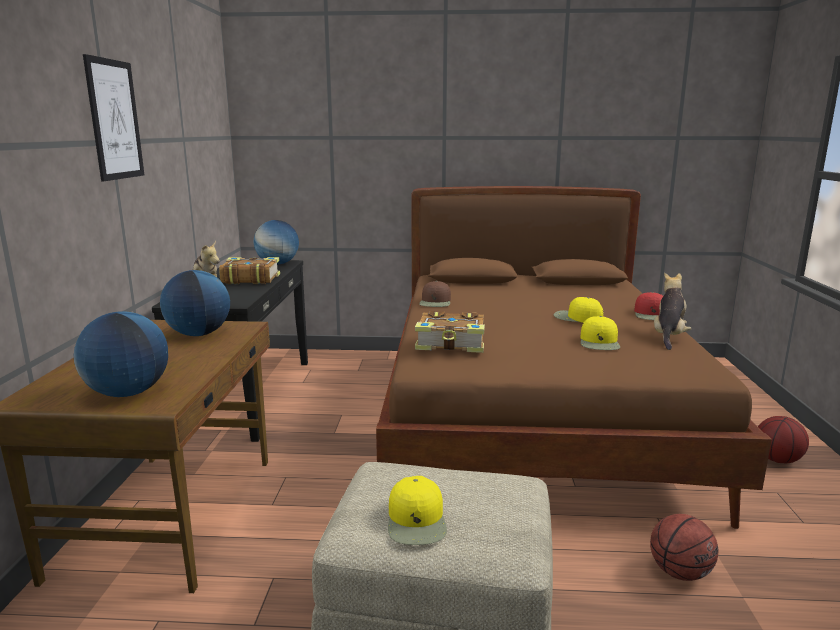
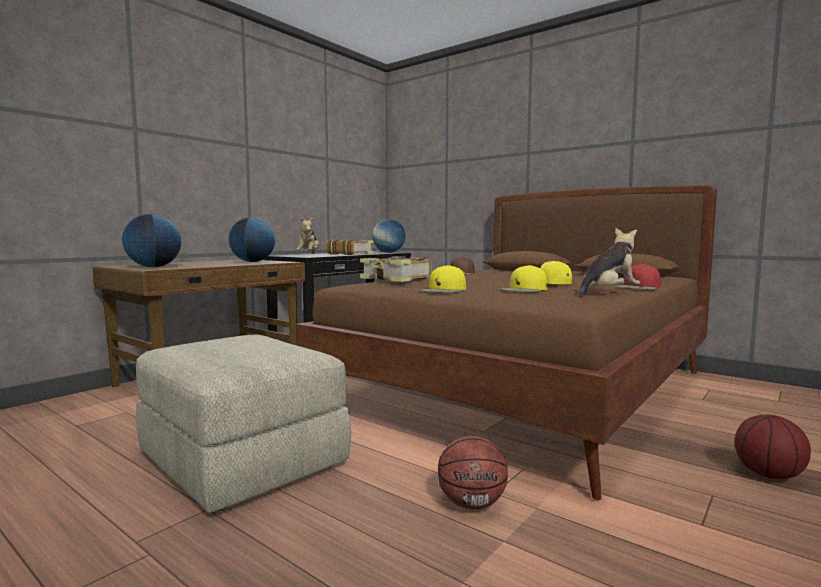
camera: 35 degrees right, 10 degrees down
(115, 120) = (251, 133): picture -> none
(417, 521) = (205, 351): yellow cap -> yellow cap (443, 290)

